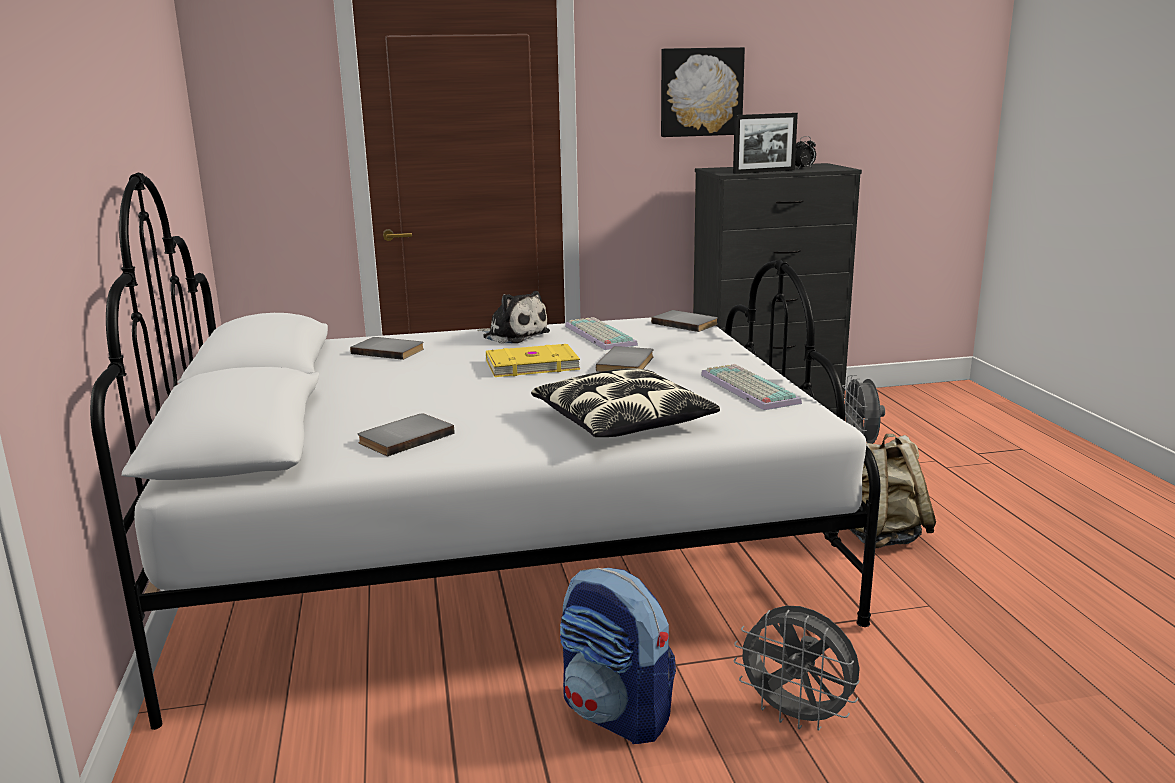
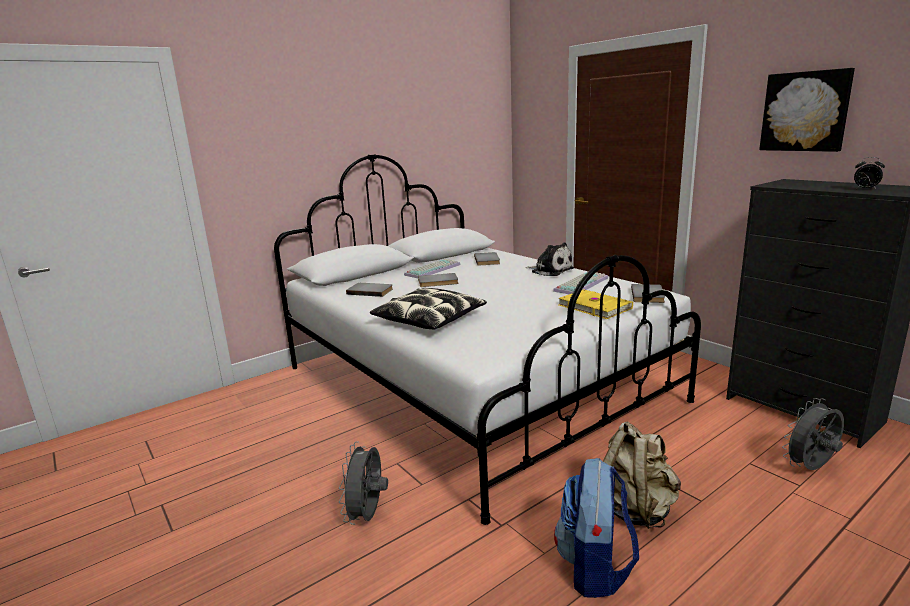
camera: 65 degrees right, 0 degrees up
(513, 335) = (550, 270): plush toy -> plush toy turned 60 degrees counterclockwise
(531, 364) = (501, 285): yellow book -> yellow book (595, 306)
(617, 714) = (344, 458): backpack -> backpack (595, 568)
(628, 364) = (533, 301): grey book -> grey book (438, 282)
(746, 388) = (523, 334): keyboard -> keyboard (432, 269)
(764, 171) = (805, 187): picture frame -> none

